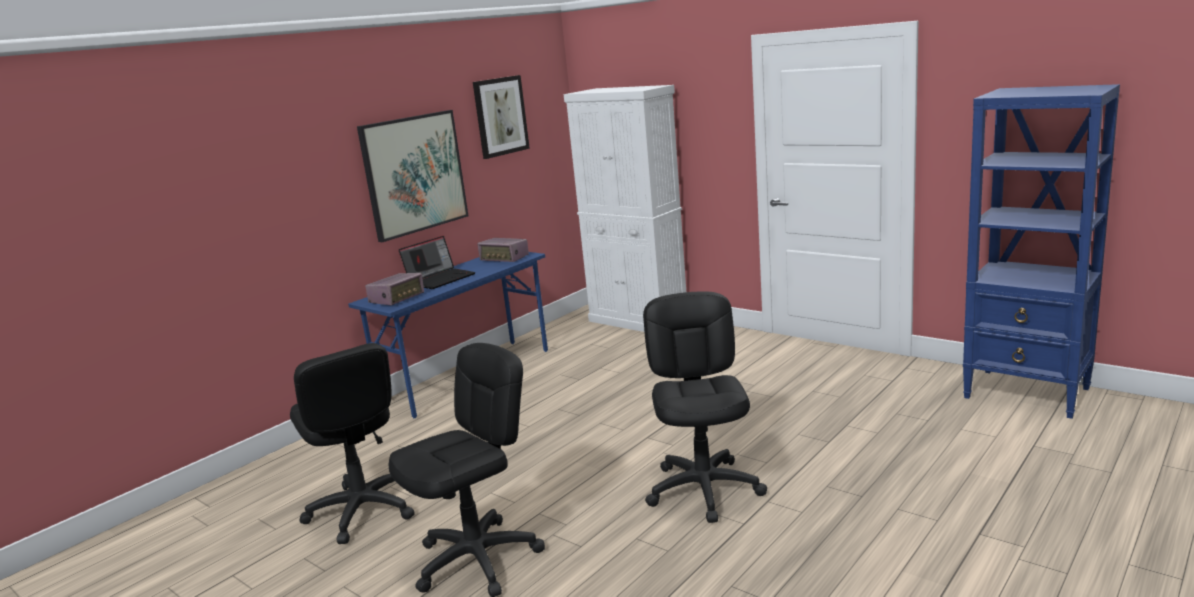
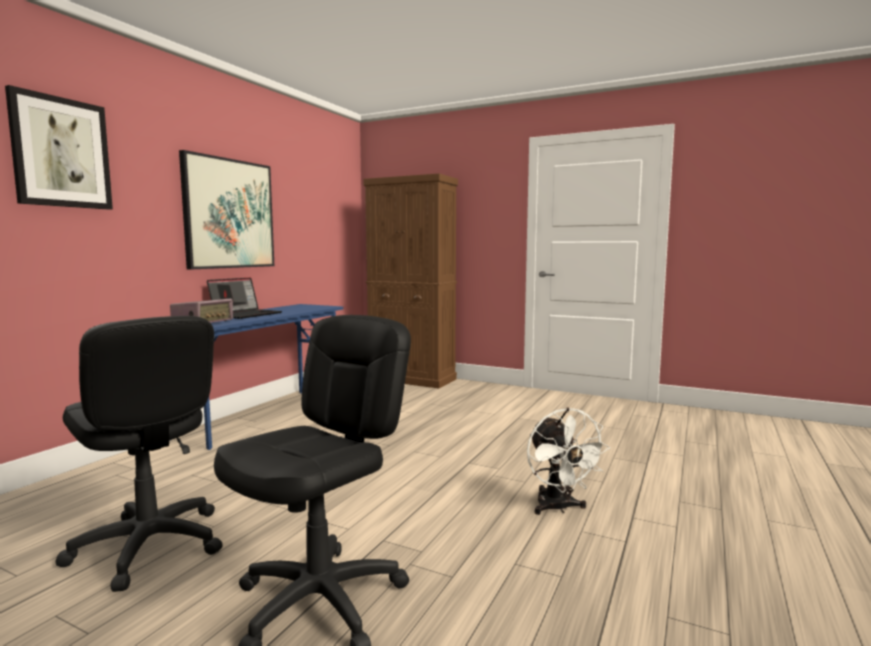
camera: 15 degrees left, 10 degrees down
(500, 116) = (308, 188): picture -> picture (61, 153)
(504, 259) = (306, 307): radio -> none
(638, 320) = (412, 379): white cabinet -> brown cabinet
(704, 489) = (558, 508): black office chair -> white fan
(1027, 393) = (776, 426): blue bookcase -> none

